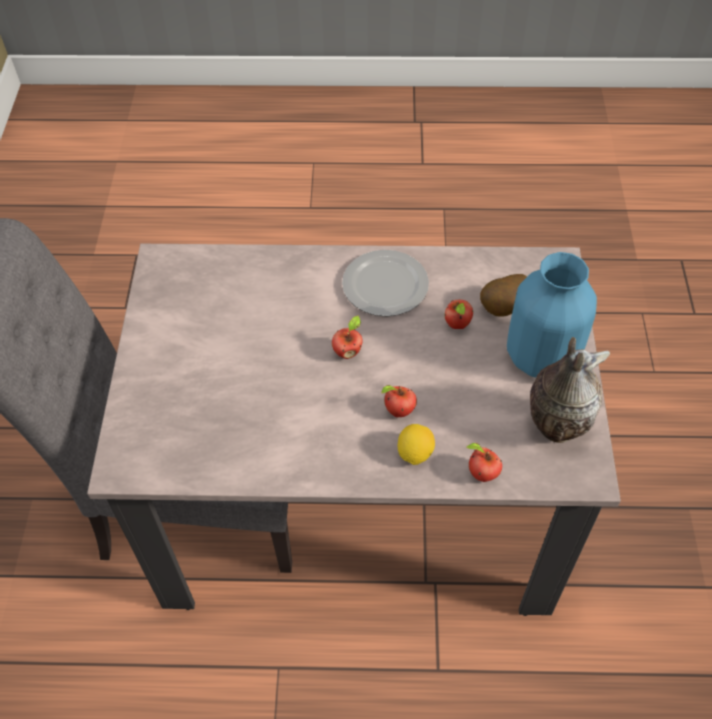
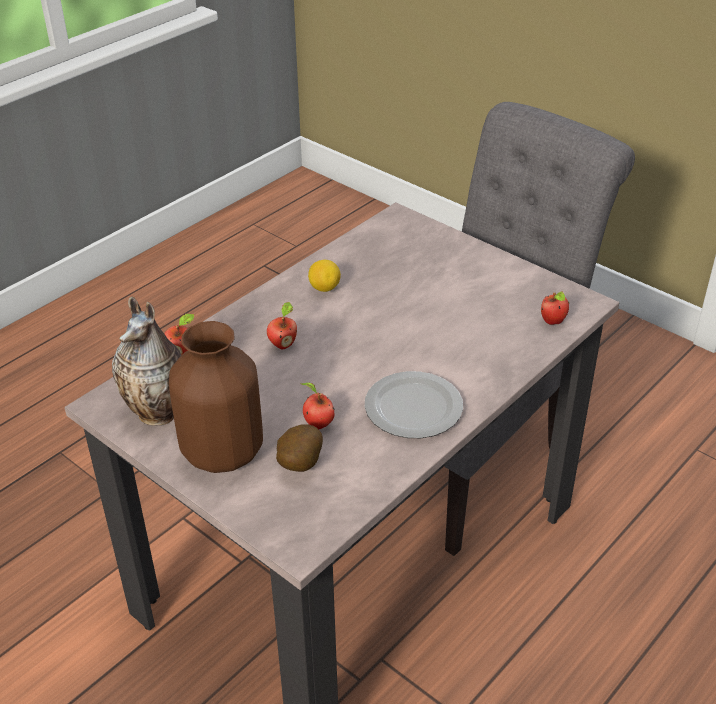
camera: 130 degrees right, 15 degrees down
(347, 352) = (369, 349): apple -> apple (553, 322)
(415, 453) = (241, 333): lemon -> lemon (324, 288)
(541, 358) = (221, 452): blue vase -> brown vase

